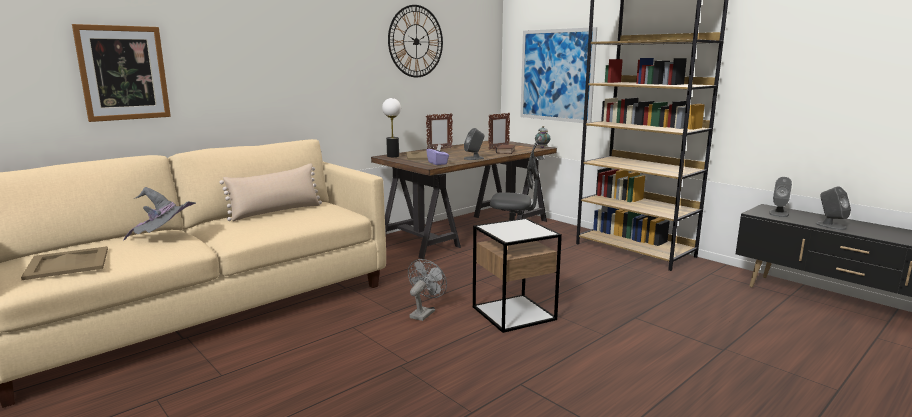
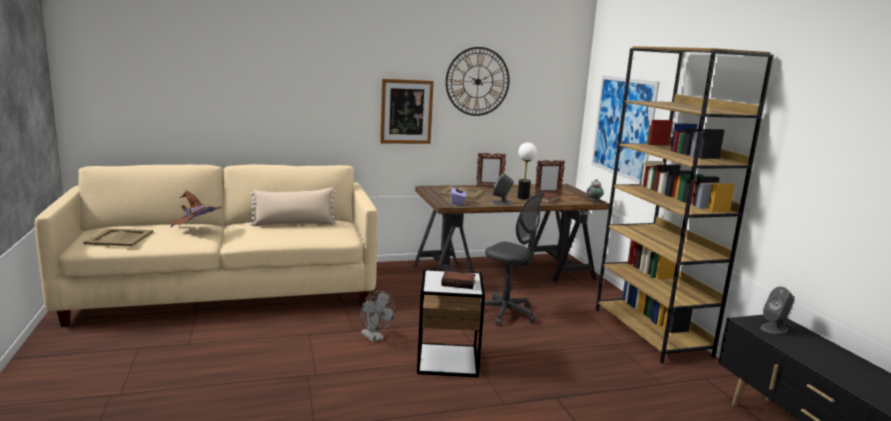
camera: 25 degrees right, 0 degrees up
(123, 73) = (205, 99): picture -> picture (406, 111)
(166, 237) = (196, 230): grey hat -> brown hat
(393, 156) = (433, 188): table lamp -> table lamp (523, 198)
(424, 313) = (375, 338): grey fan -> grey fan turned 90 degrees clockwise
(524, 229) = (459, 283): none -> book
(830, 226) = (812, 358): grey speaker -> none

